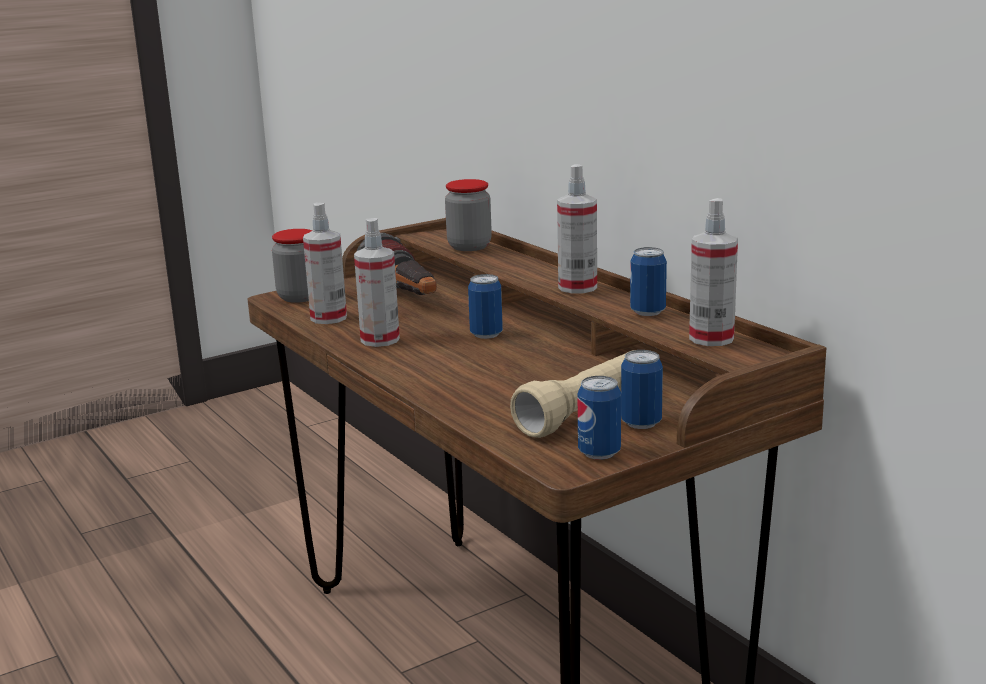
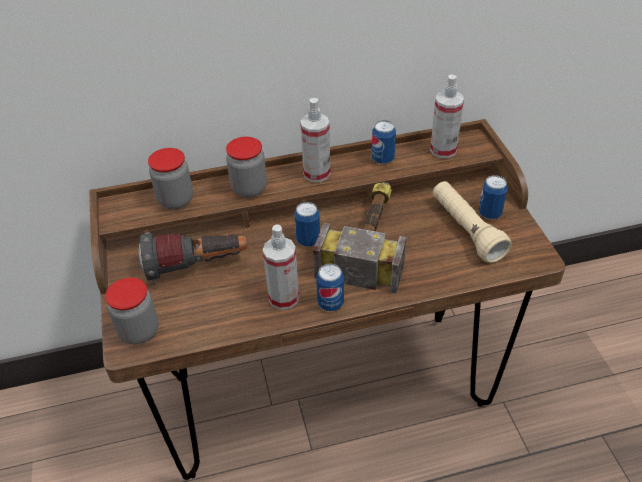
camera: 70 degrees left, 25 degrees up
(328, 318) = (210, 320): spray bottle -> none
(517, 267) = (249, 188): none -> jar
(517, 362) = (370, 238): none -> hammer
(599, 453) = (524, 240): can -> can (330, 303)

